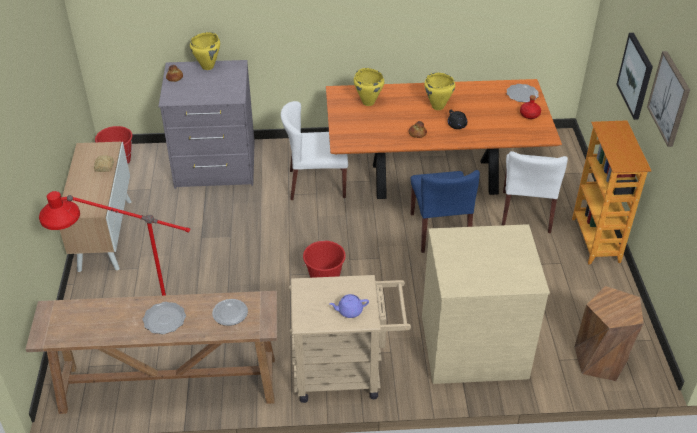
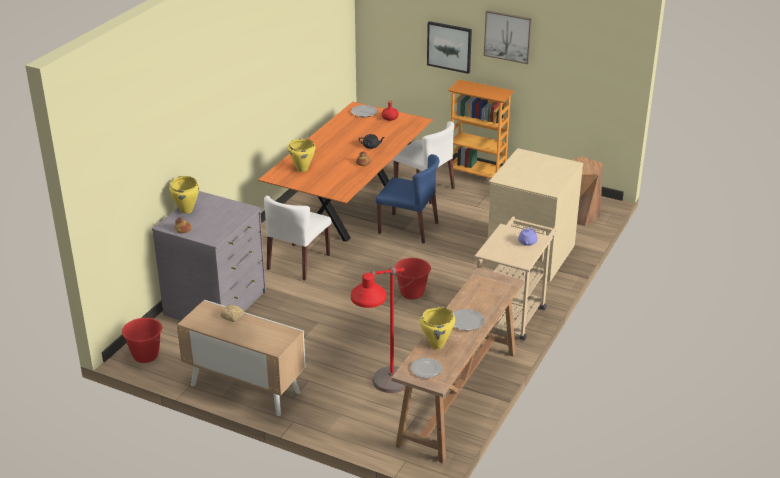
camera: 60 degrees left, 10 degrees down
(229, 313) = (484, 292): plate -> plate (426, 369)
(438, 107) = (341, 145): yellow cooking pot -> yellow cooking pot (437, 345)

